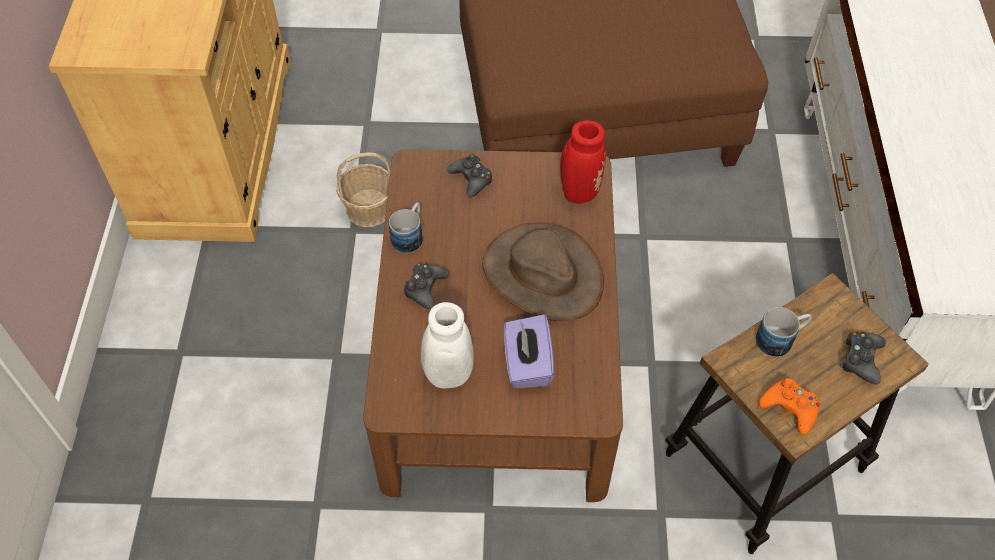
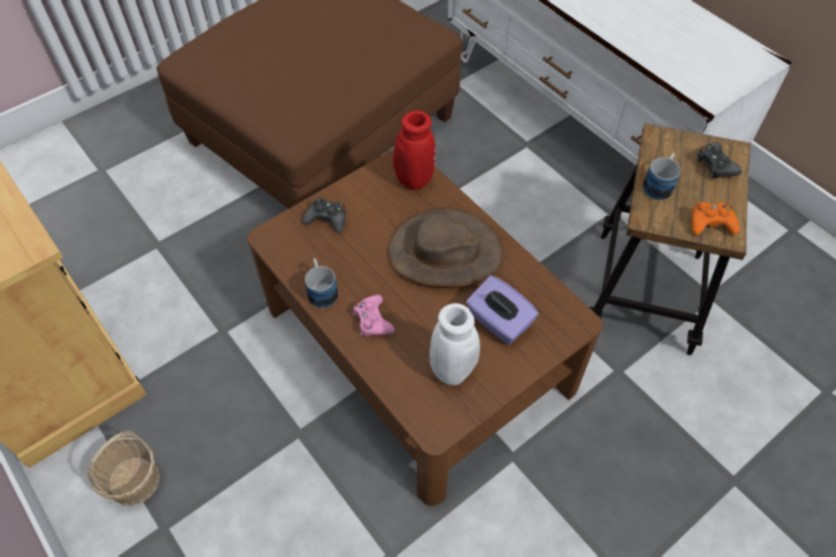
camera: 40 degrees left, 0 degrees up
(368, 209) = (220, 307): basket -> basket (133, 481)
(425, 288) = (372, 320): black game controller -> pink game controller

